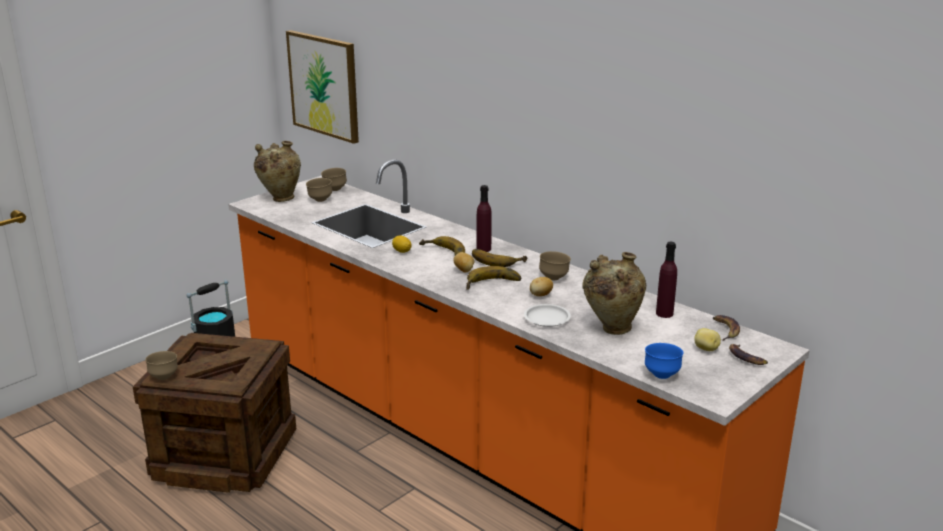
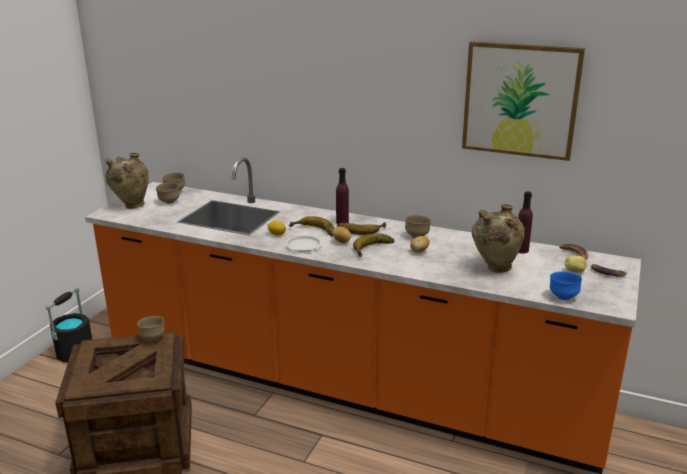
camera: 20 degrees left, 0 degrees up
(164, 377) = (85, 386): brown bowl -> brown bowl (152, 338)
(324, 85) = (151, 101): picture -> picture (520, 100)
(547, 319) = (441, 269): white plate -> white plate (303, 246)

